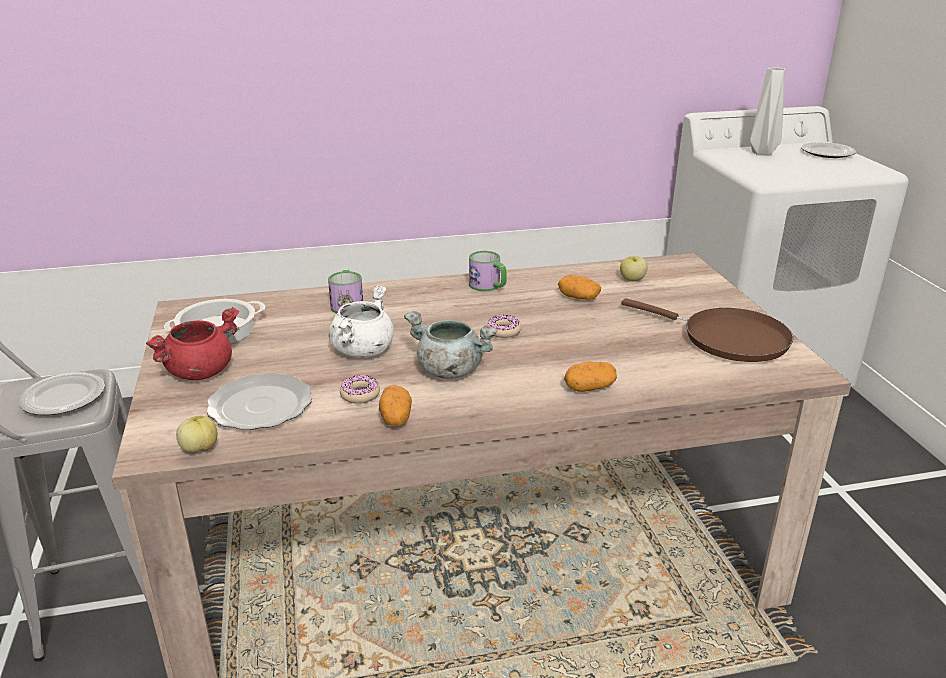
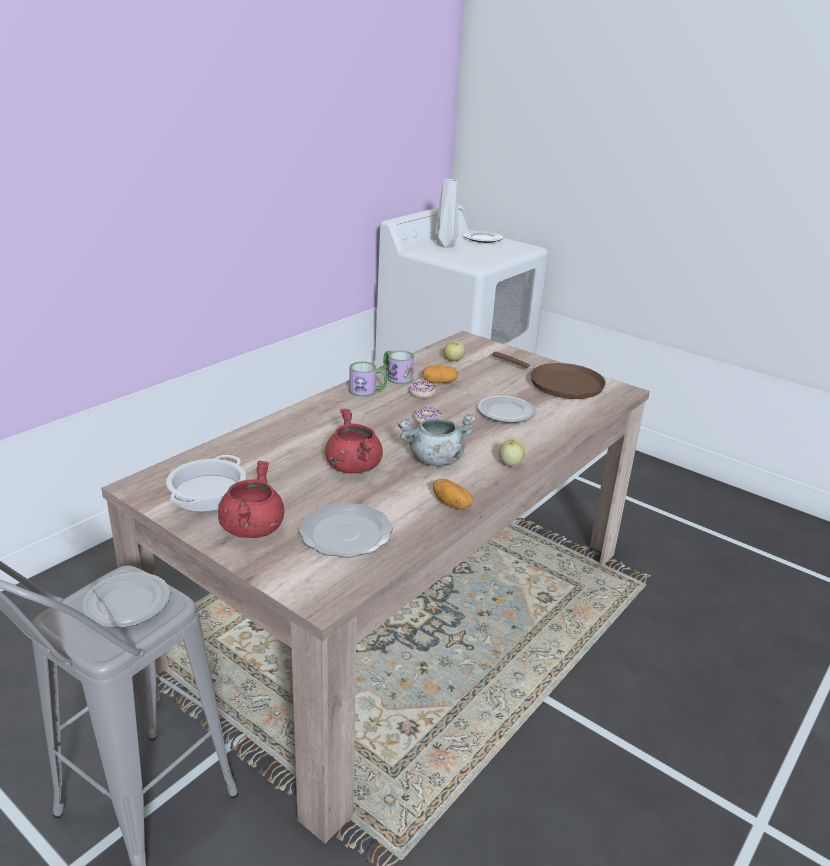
camera: 40 degrees left, 0 degrees up
(199, 449) = (354, 581): apple -> apple (510, 463)
(347, 304) = (283, 436): mug -> mug (396, 377)
(360, 394) = (404, 498): donut -> donut (422, 393)
(362, 350) = (353, 466): white cooking pot -> red cooking pot
(589, 388) = (533, 440): potato -> none
(605, 349) = (506, 413): none -> plate
(727, 339) = (560, 384): brown frying pan -> brown frying pan turned 45 degrees clockwise

